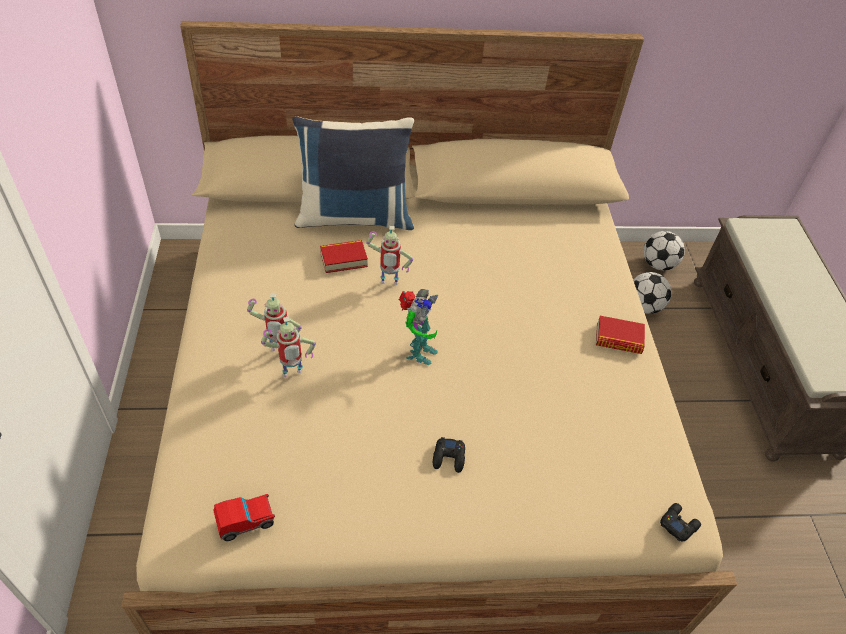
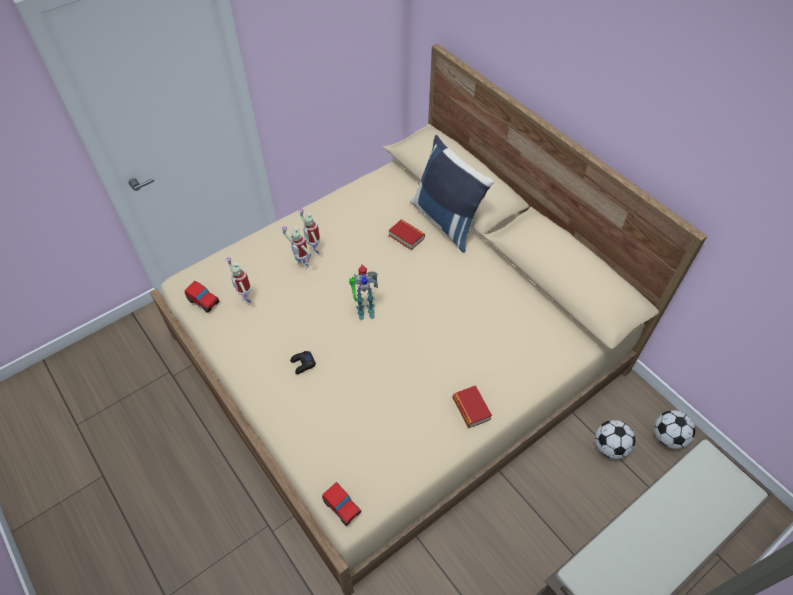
camera: 60 degrees right, 5 degrees up
(388, 284) = (405, 267): toy robot -> toy robot (246, 300)
(678, 524) = (342, 507): black game controller -> toy car

